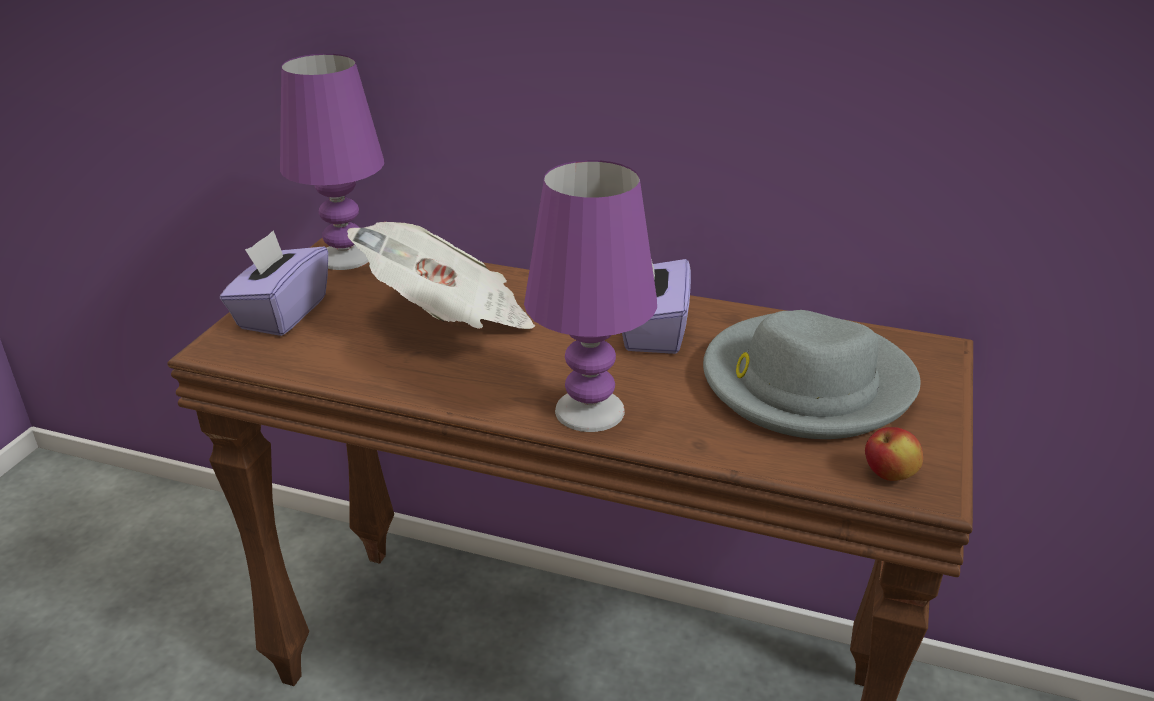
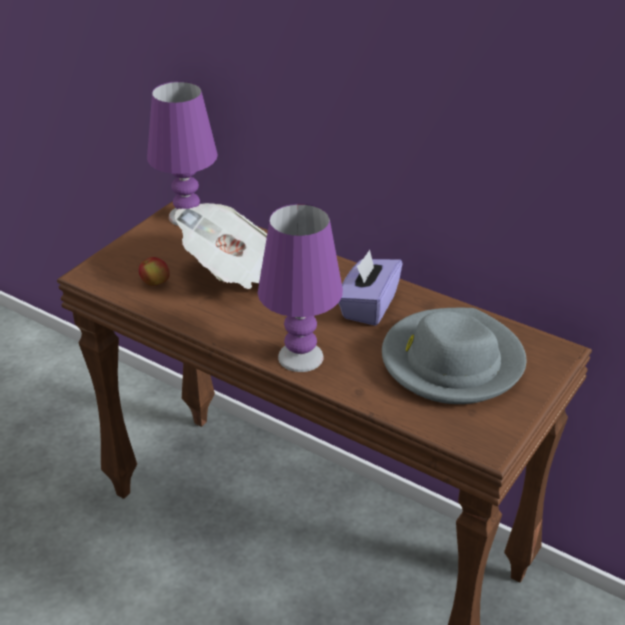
camera: 15 degrees right, 5 degrees up
(281, 313) = (134, 255): purple tissue box -> none
(889, 475) = (469, 434): apple -> apple (155, 283)

